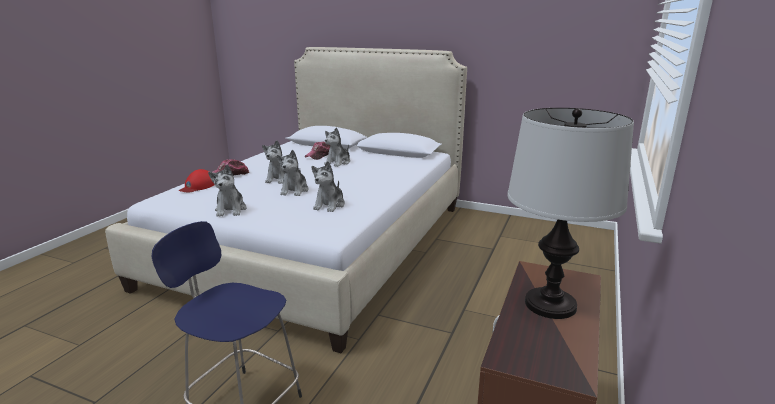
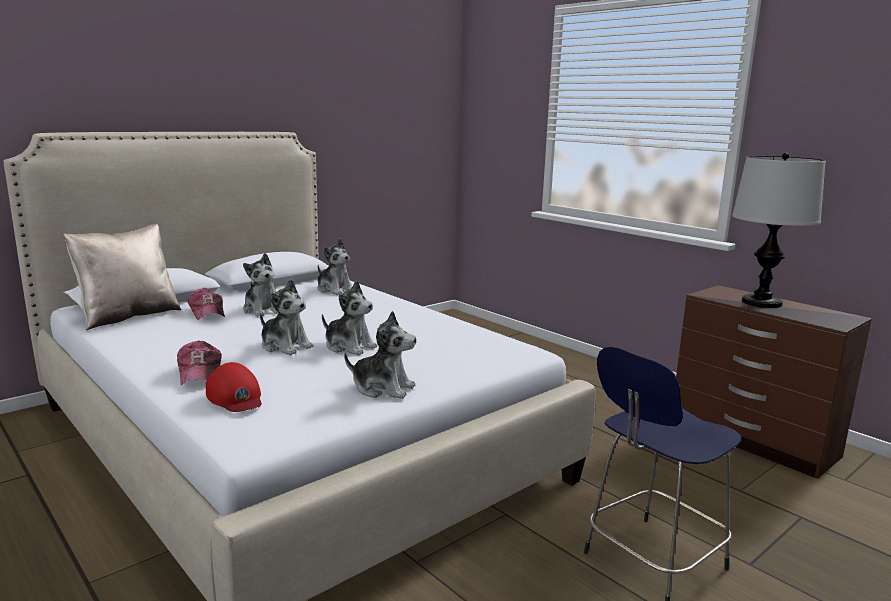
camera: 65 degrees left, 5 degrees down
(298, 147) = (128, 316): none -> beige pillow
(329, 205) = (434, 338): plush toy -> plush toy (335, 289)

